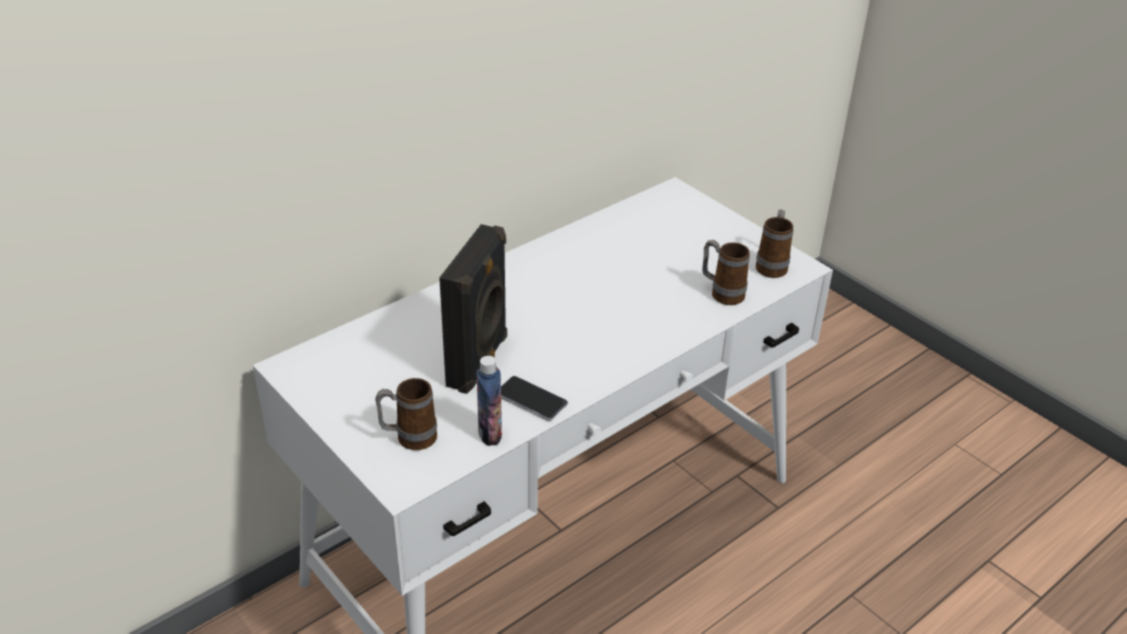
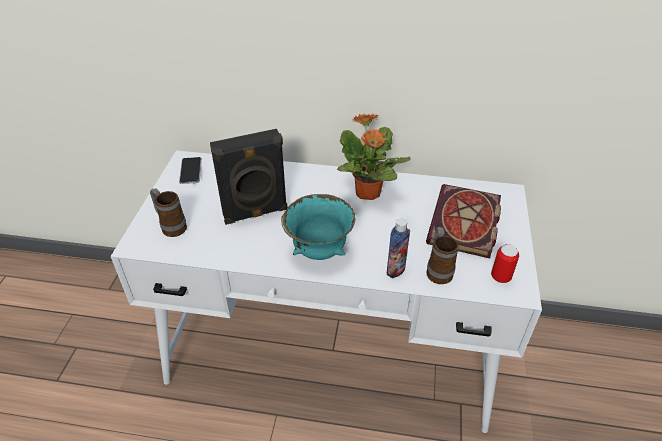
camera: 50 degrees right, 5 degrees up
(490, 433) = (202, 251): bottle -> bottle (395, 269)
(531, 399) = (245, 250): phone -> phone (190, 171)
(557, 269) = (368, 193): none -> potted plant
(601, 349) = (319, 251): none -> turquoise bowl
(684, 241) = (465, 224): none -> book
(772, 265) = (500, 277): mug -> can

